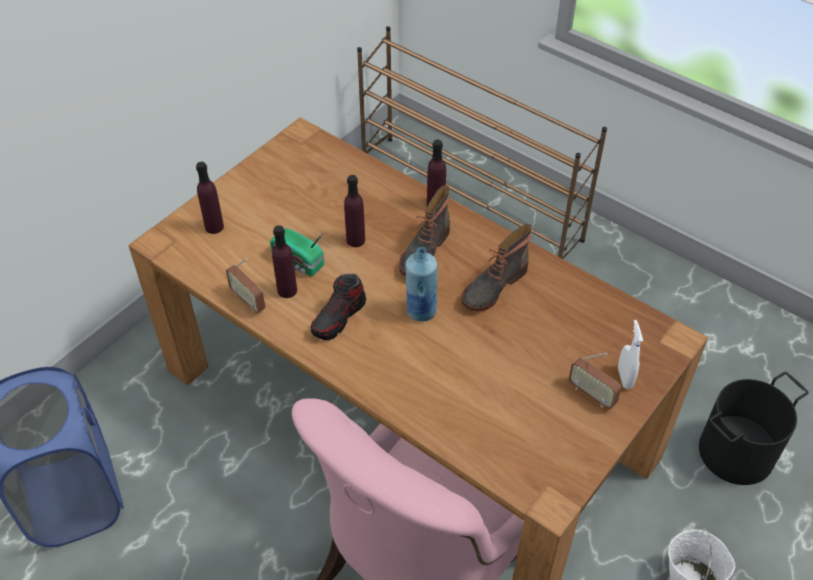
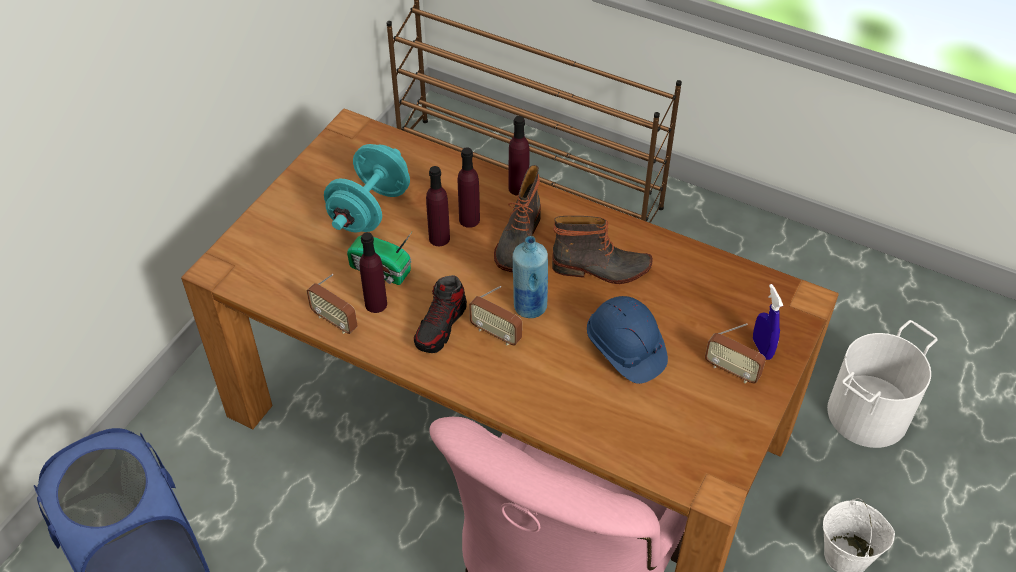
camera: 10 degrees left, 0 degrees up
(214, 227) = (276, 244): purple bottle -> purple bottle (469, 220)
(301, 207) = (370, 210): none -> turquoise dumbbell
(386, 330) = (496, 333): none -> radio
(493, 286) = (601, 269): boot -> boot turned 120 degrees counterclockwise
(498, 361) = (625, 350): none -> blue hard hat
(624, 378) = (762, 348): white spray bottle -> blue spray bottle
(737, 453) = (869, 414): black bucket -> white bucket

